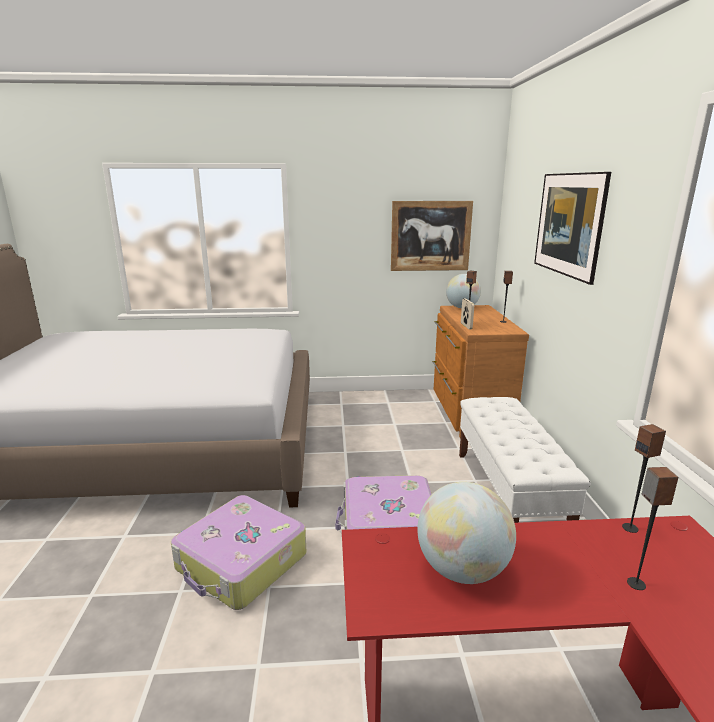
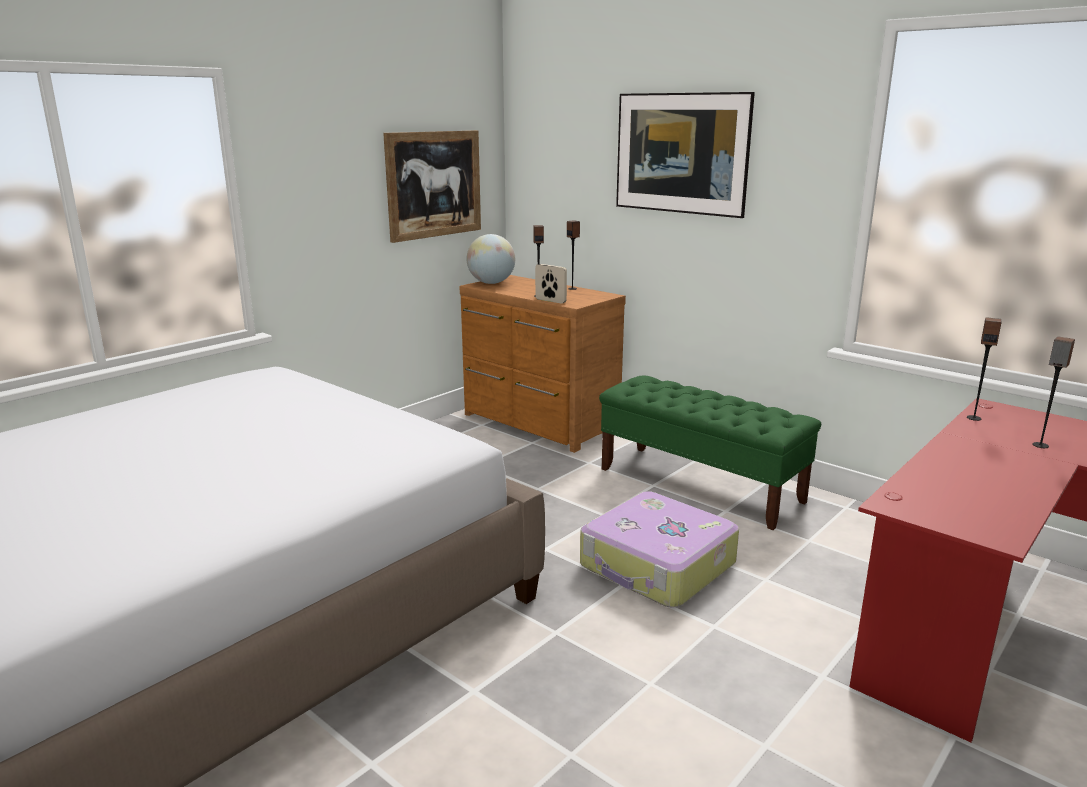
camera: 45 degrees left, 0 degrees up
(241, 563) = (581, 684): suitcase -> none
(462, 570) = (972, 486): globe -> none
(508, 495) = (700, 485): white bench -> green bench

